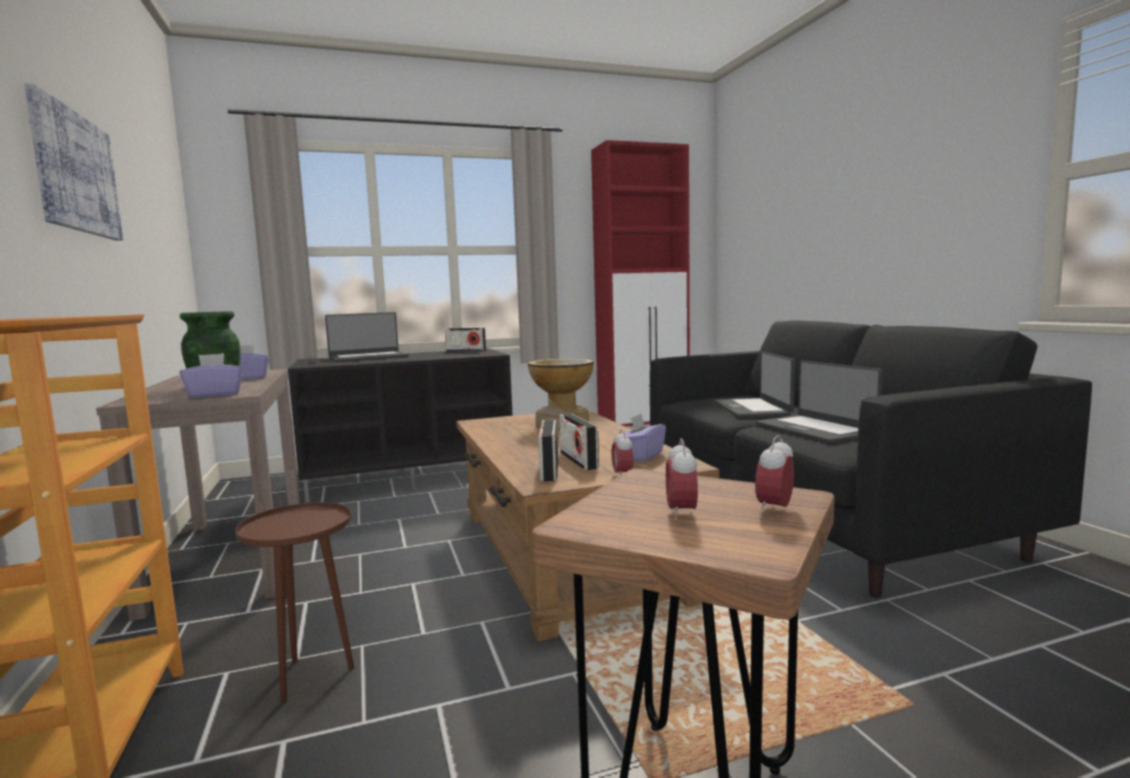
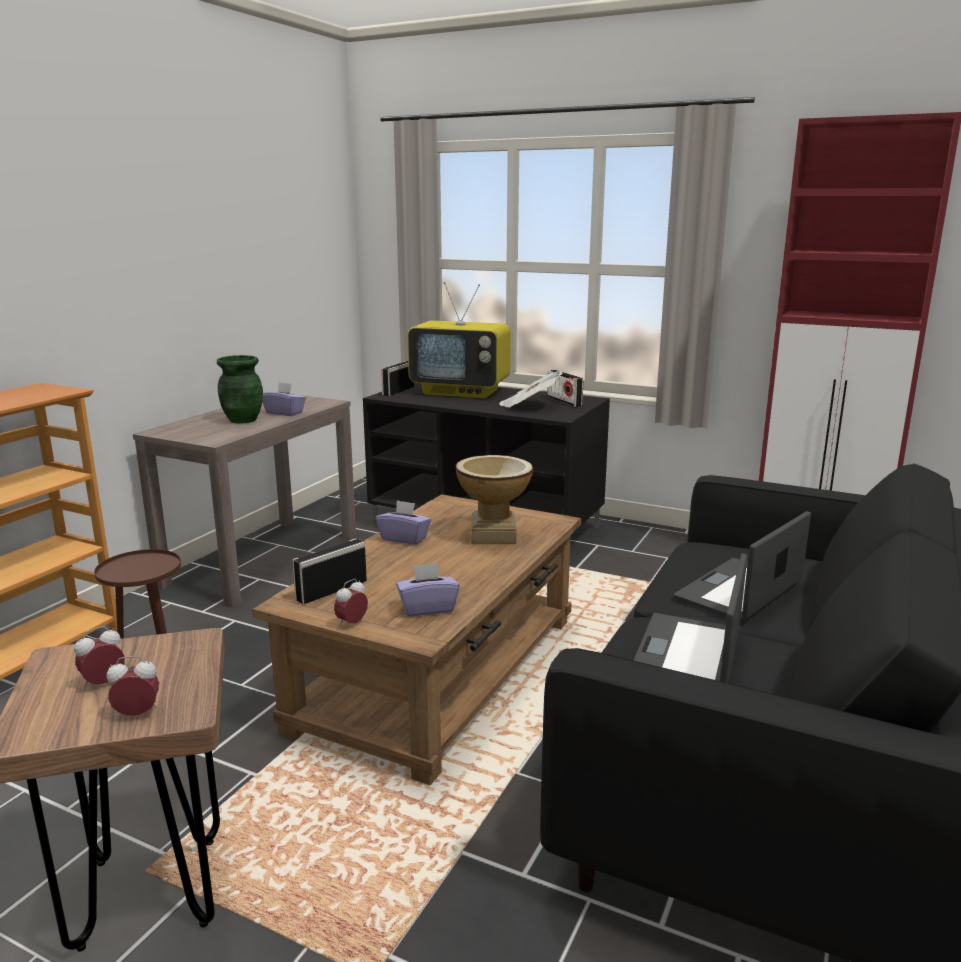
camera: 45 degrees right, 10 degrees up
(75, 173) = (148, 247): picture -> none
(215, 395) = (205, 436): purple tissue box -> purple tissue box (404, 538)
(368, 357) = (461, 392): laptop -> television
(451, 355) = (529, 406): none -> newspaper
(578, 460) = (376, 589): radio -> radio (398, 391)

